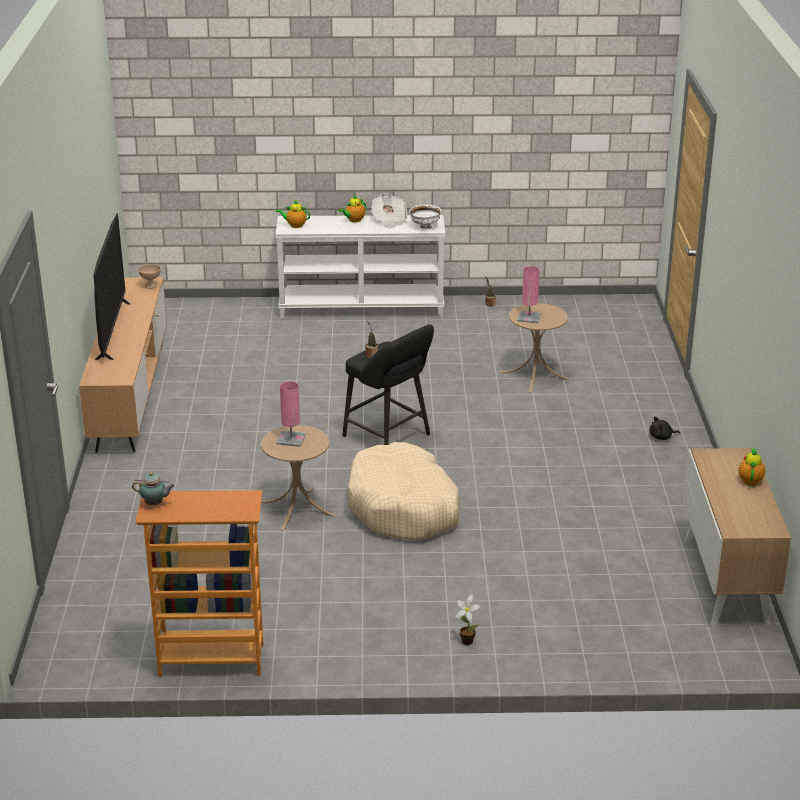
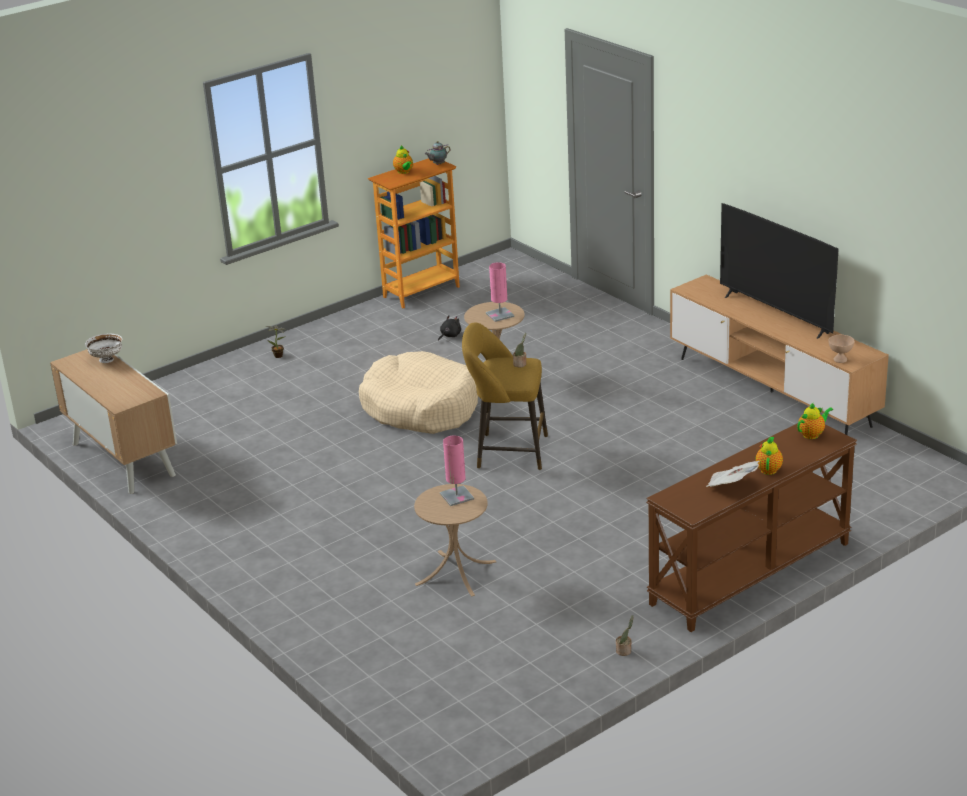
camera: 145 degrees right, 0 degrees up
(362, 307) = (751, 574): white console table -> brown console table
(390, 437) = (507, 452): black stool -> yellow stool
(425, 227) = (678, 494): white bowl -> white bowl (106, 359)
(662, 437) = (263, 559): black plush toy -> black plush toy (449, 336)
(750, 480) = (102, 388): teapot -> teapot (404, 172)

